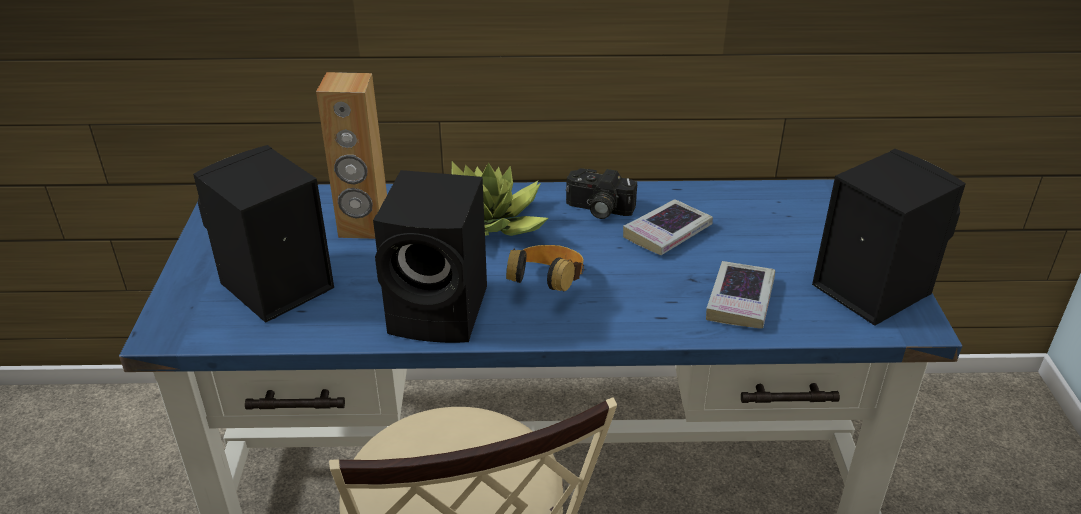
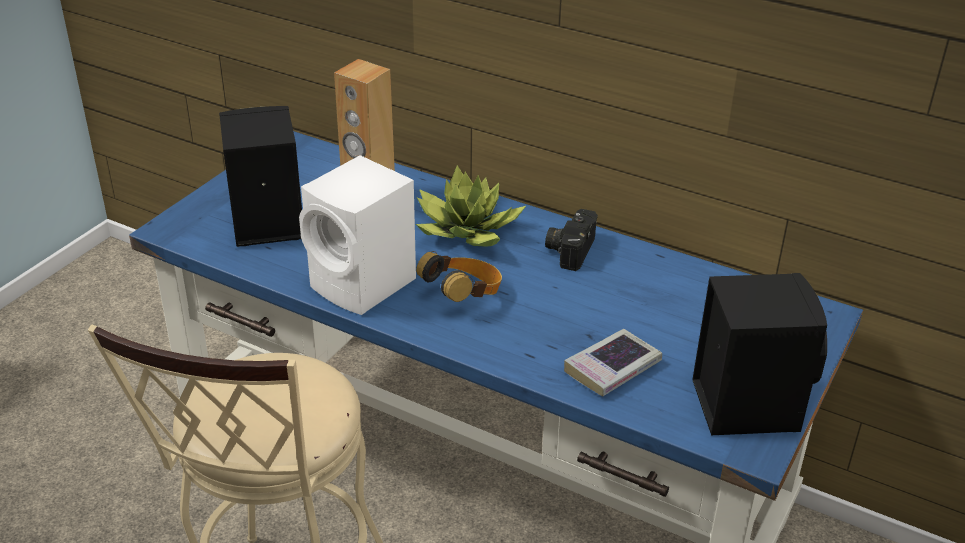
camera: 30 degrees right, 0 degrees up
(442, 311) = (364, 285): black speaker -> white speaker
(598, 209) = (569, 249): camera -> camera turned 60 degrees clockwise
(667, 233) = (609, 290): book -> none

